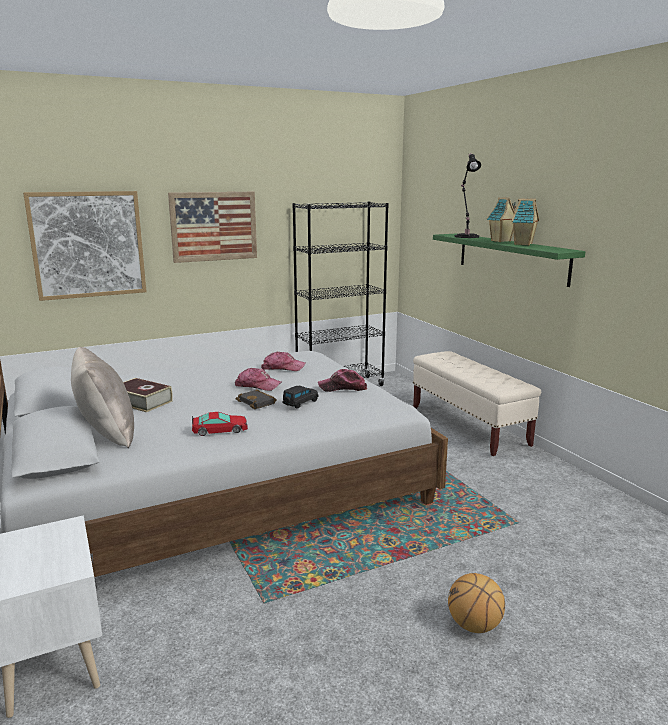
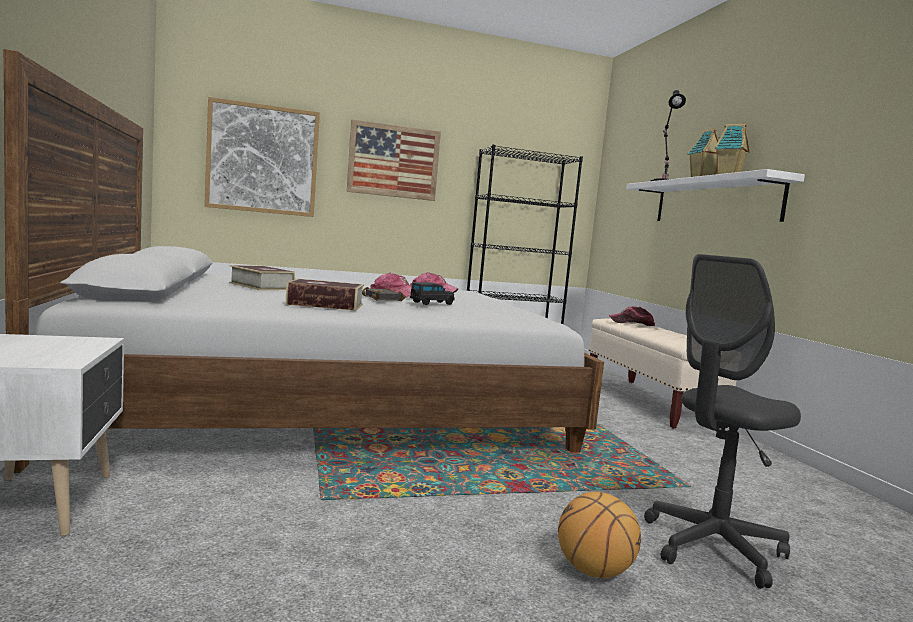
camera: 10 degrees right, 10 degrees down
(106, 434) = (201, 292): beige pillow -> none
(220, 430) = (325, 304): toy car -> book
(343, 388) = (490, 305): cap -> cap (632, 323)
(511, 258) = (714, 201): green shelf -> white shelf
(545, 583) = (713, 548): none -> grey office chair

